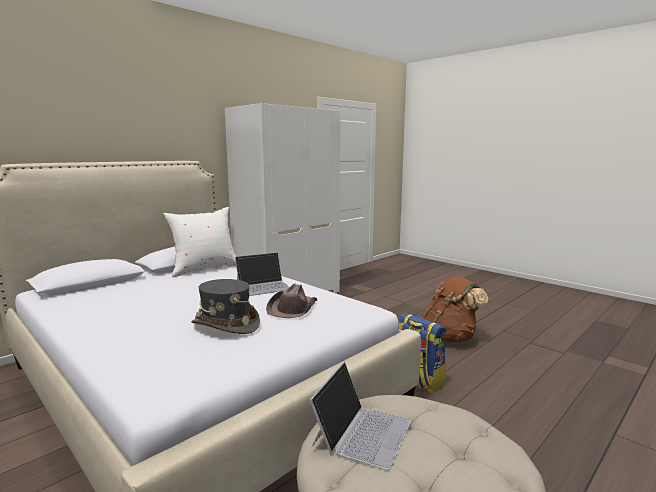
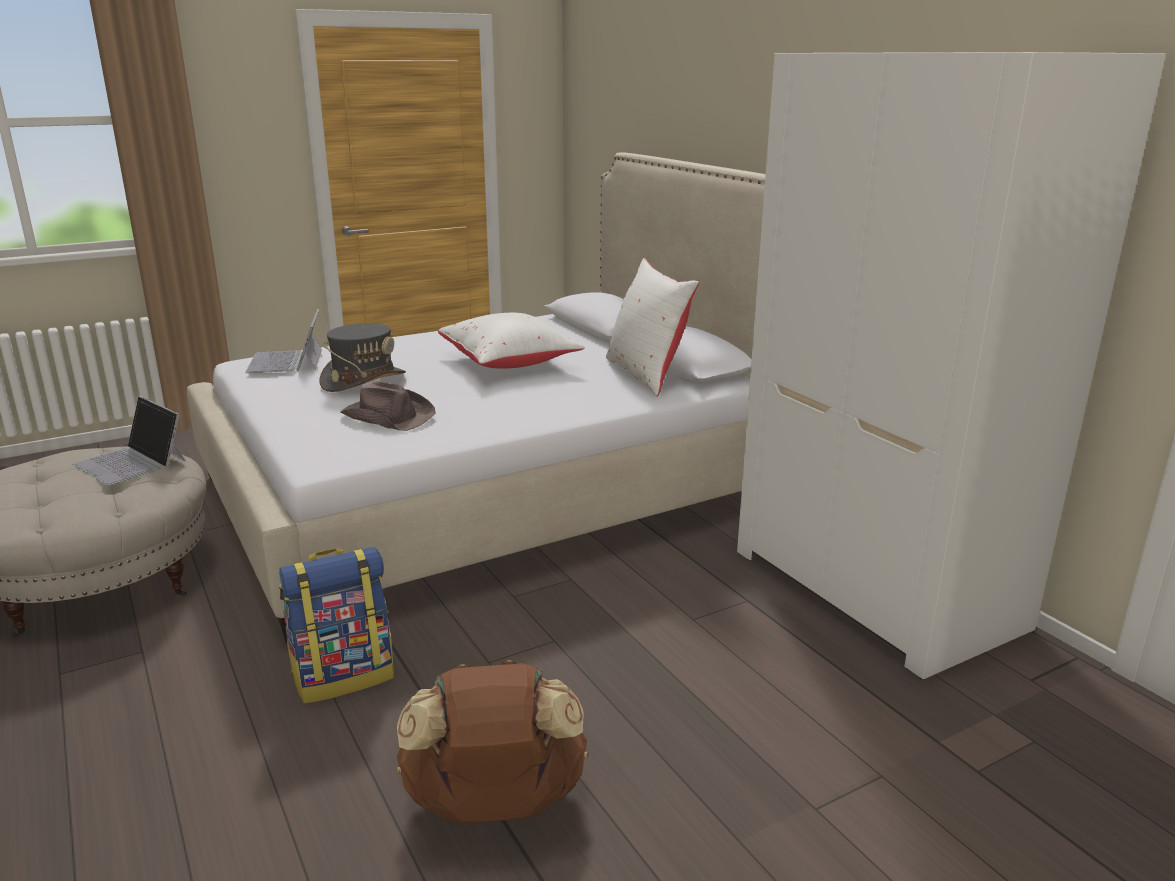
camera: 105 degrees right, 10 degrees up
(179, 295) = (510, 363): none -> white pillow
(264, 286) = (509, 406): laptop -> laptop (287, 361)

